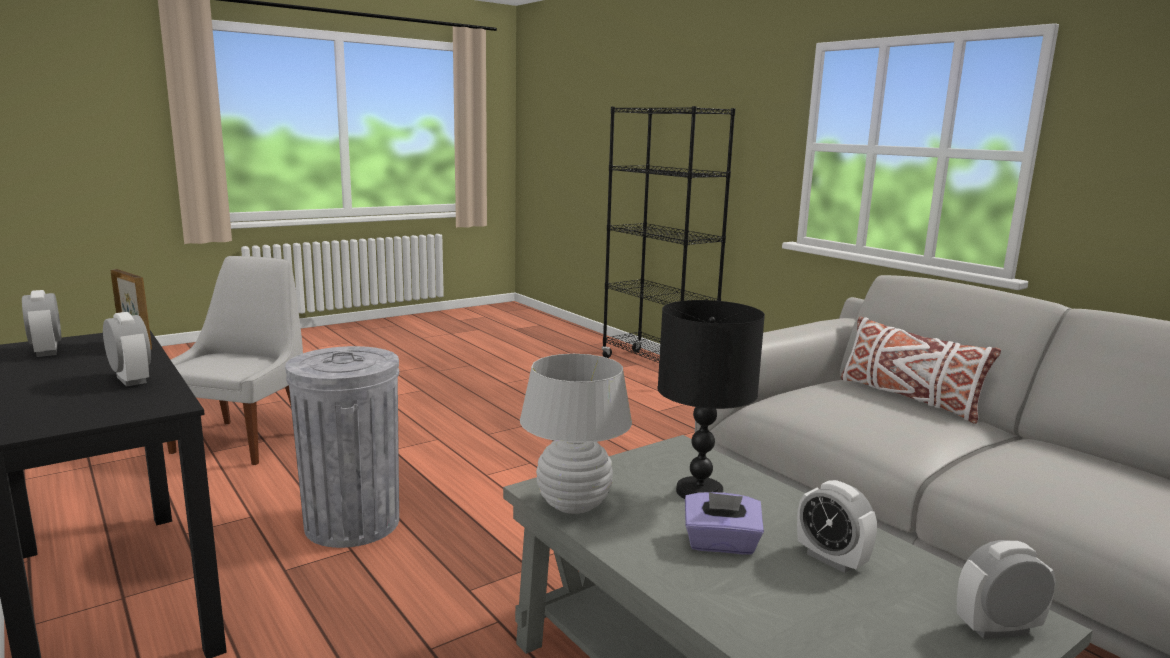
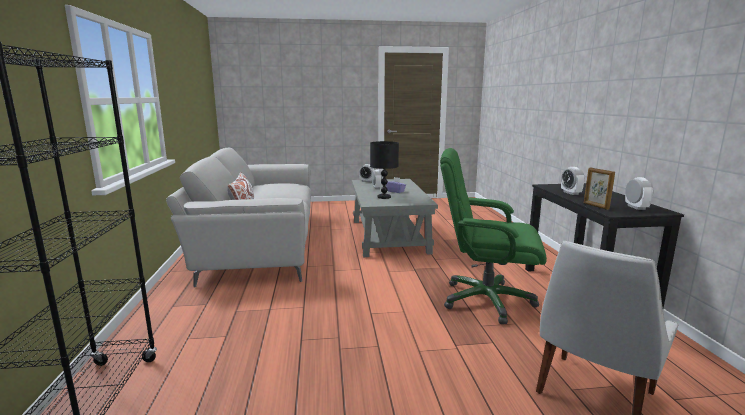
camera: 150 degrees left, 0 degrees up
(352, 523) = (485, 300): grey trash can -> green office chair
(573, 504) = (421, 199): white table lamp -> none

